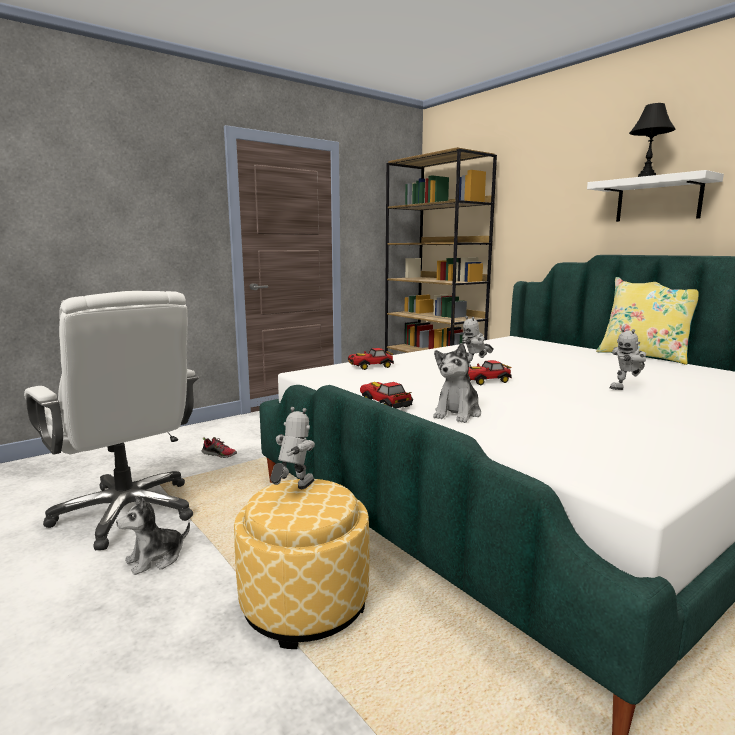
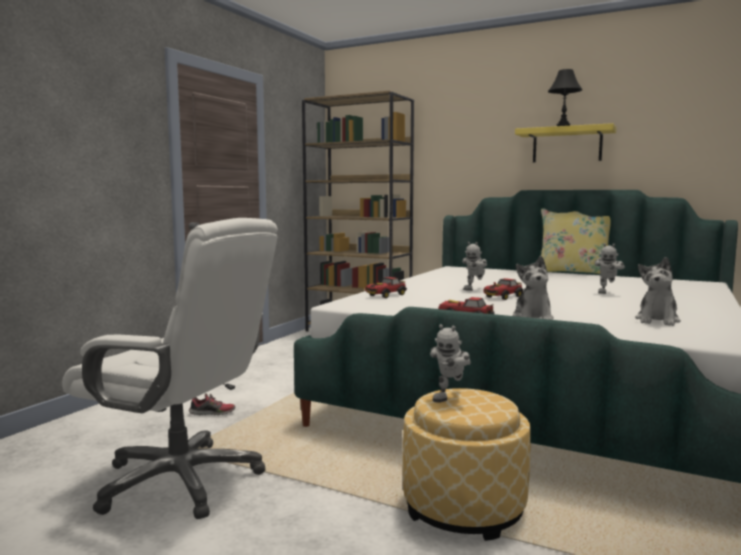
camera: 25 degrees left, 5 degrees down
(155, 559) = (276, 511): plush toy -> plush toy (657, 320)
(293, 490) = (450, 398): toy robot -> toy robot turned 150 degrees counterclockwise
(658, 200) = (567, 145): white shelf -> yellow shelf

